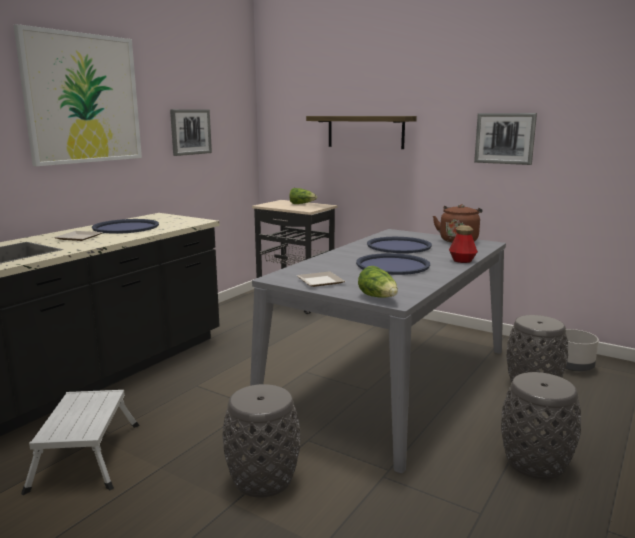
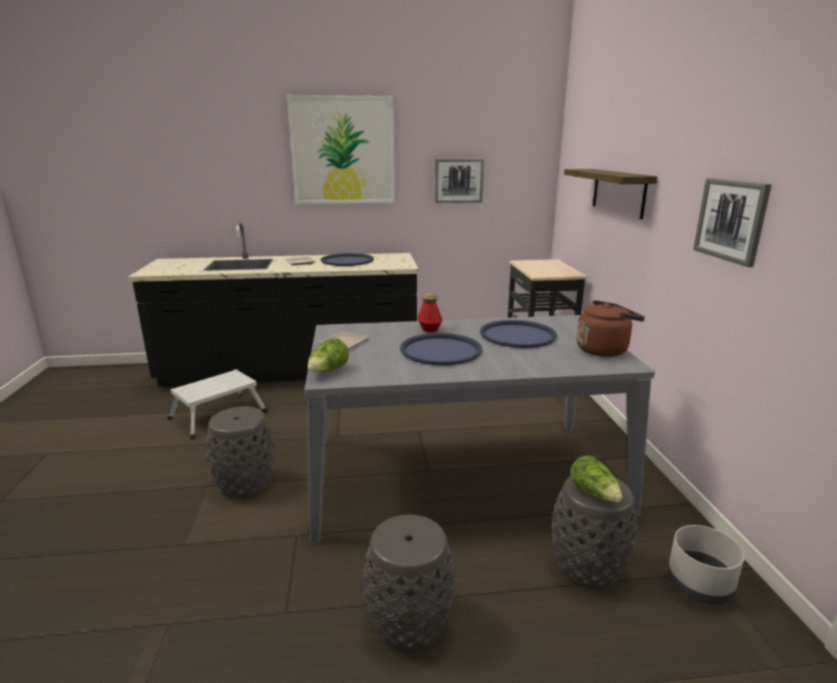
camera: 50 degrees right, 5 degrees up
(302, 204) = (557, 268): lettuce -> lettuce (594, 493)
(462, 261) = (517, 370): bottle -> bottle (429, 329)

